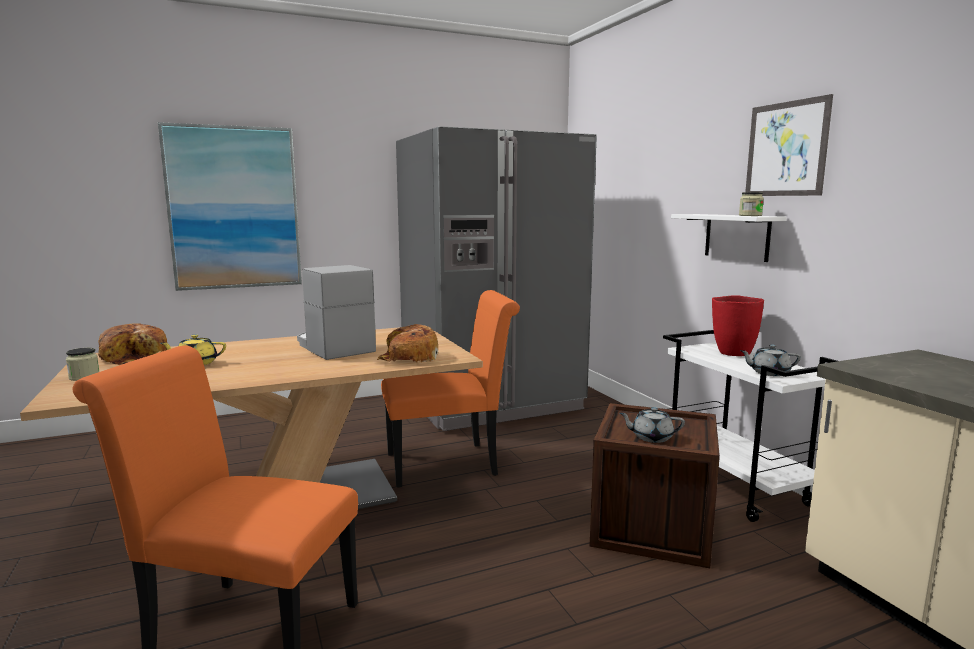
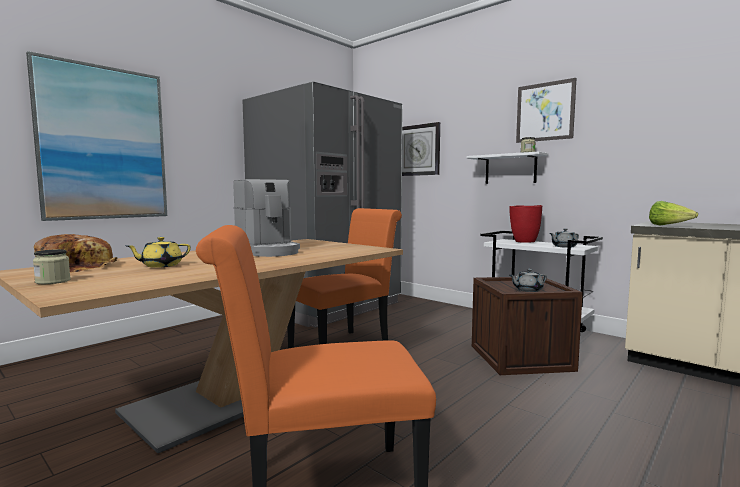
camera: 25 degrees left, 5 degrees down
(333, 347) = (268, 251): coffee machine -> coffee machine turned 150 degrees counterclockwise
(407, 357) = (345, 251): bread -> none
(632, 196) = (418, 150): none -> wall clock
(882, 373) = (668, 226): none -> lettuce

